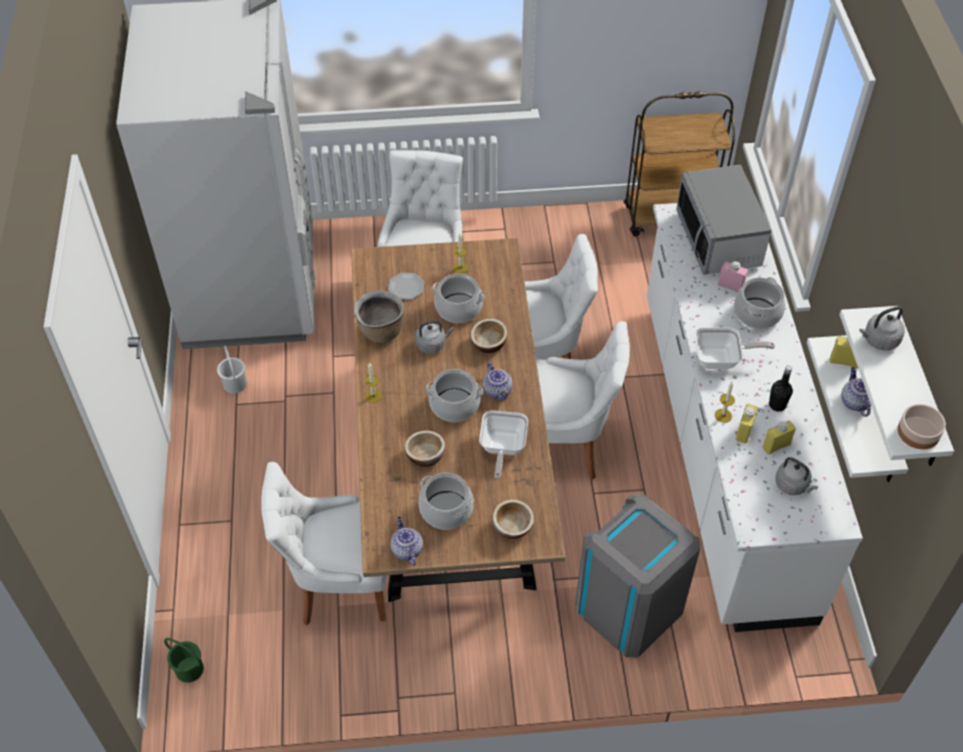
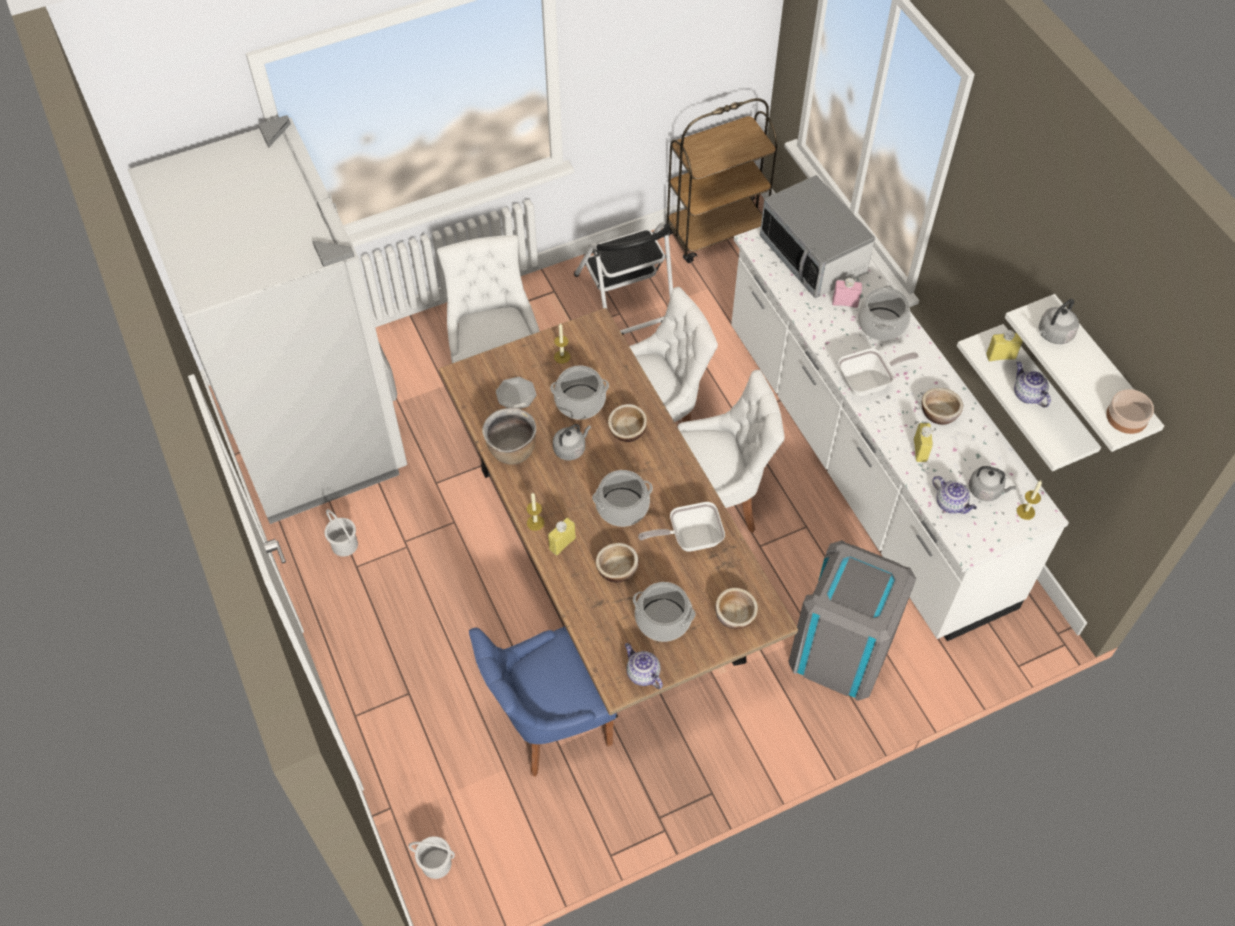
camera: 20 degrees left, 5 degrees up
(189, 670) = (436, 864): green bucket -> white bucket
(338, 583) = (549, 722): white chair -> blue chair
(498, 391) = (659, 479): teapot -> teapot (951, 504)
(502, 449) = (689, 538): frying pan -> frying pan turned 90 degrees clockwise
(564, 251) = (625, 299): none -> step ladder
(723, 415) = (894, 440): candle -> candle (1025, 511)
(776, 446) = (955, 455): yellow bottle -> yellow bottle (562, 544)
(777, 405) = (939, 413): black bottle -> bowl

